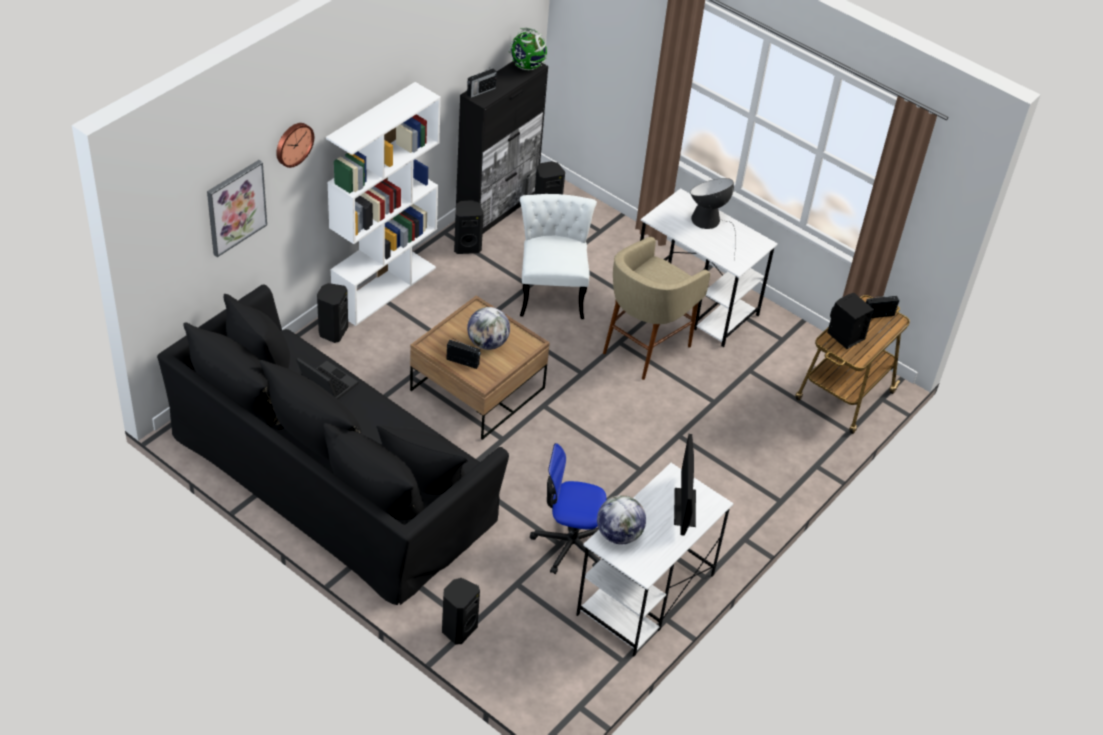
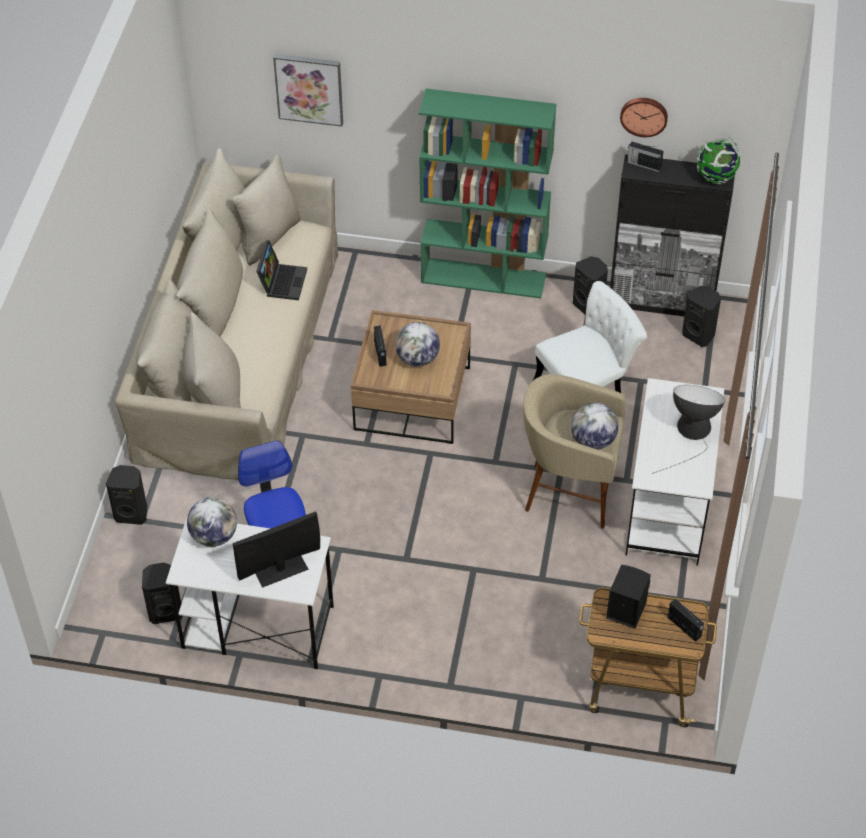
camera: 65 degrees right, 5 degrees up
(293, 143) = (385, 72): wall clock -> wall clock (644, 115)
(332, 332) = (401, 272): black speaker -> black speaker (165, 611)
(332, 474) = (239, 354): black sofa -> beige sofa
(384, 288) = (484, 278): white bookcase -> green bookcase
(671, 279) = (593, 441): none -> globe

